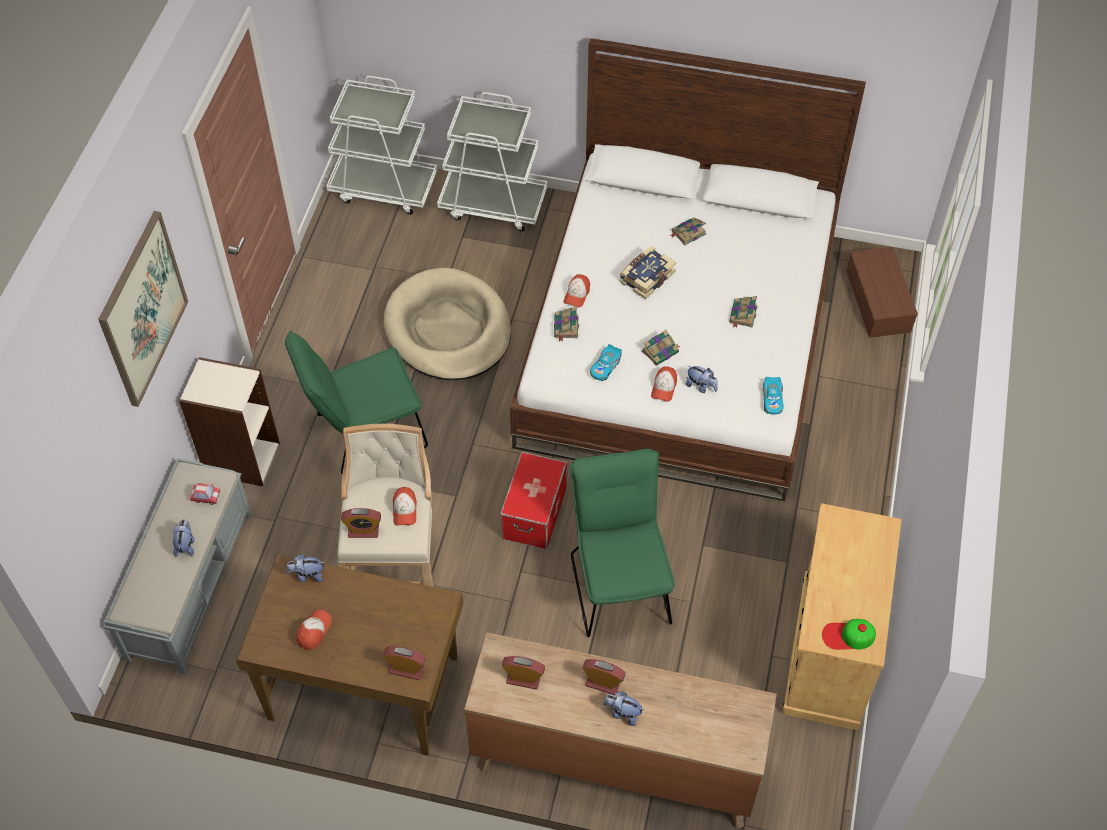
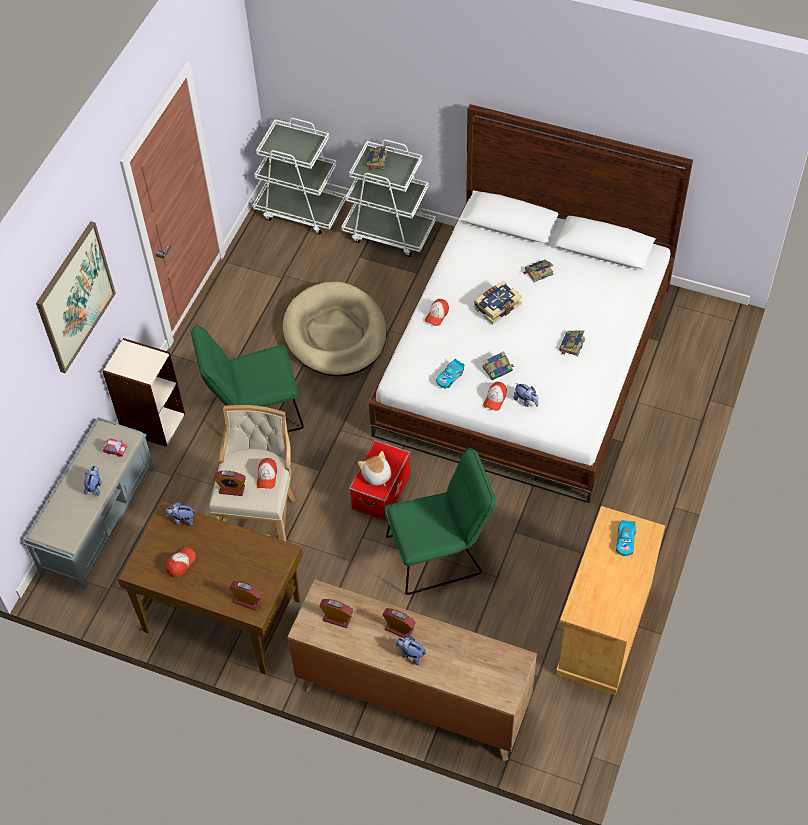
camera: 10 degrees right, 0 degrees up
(531, 495) = (376, 475): none -> plush toy
(566, 327) = (423, 341): book -> book (377, 161)
(619, 581) = (440, 554): green chair -> green chair turned 75 degrees clockwise
(772, 399) = (583, 417): toy car -> toy car (625, 541)
(848, 636) = (602, 614): cap -> none
(879, 302) = (701, 344): brown storage box -> none

